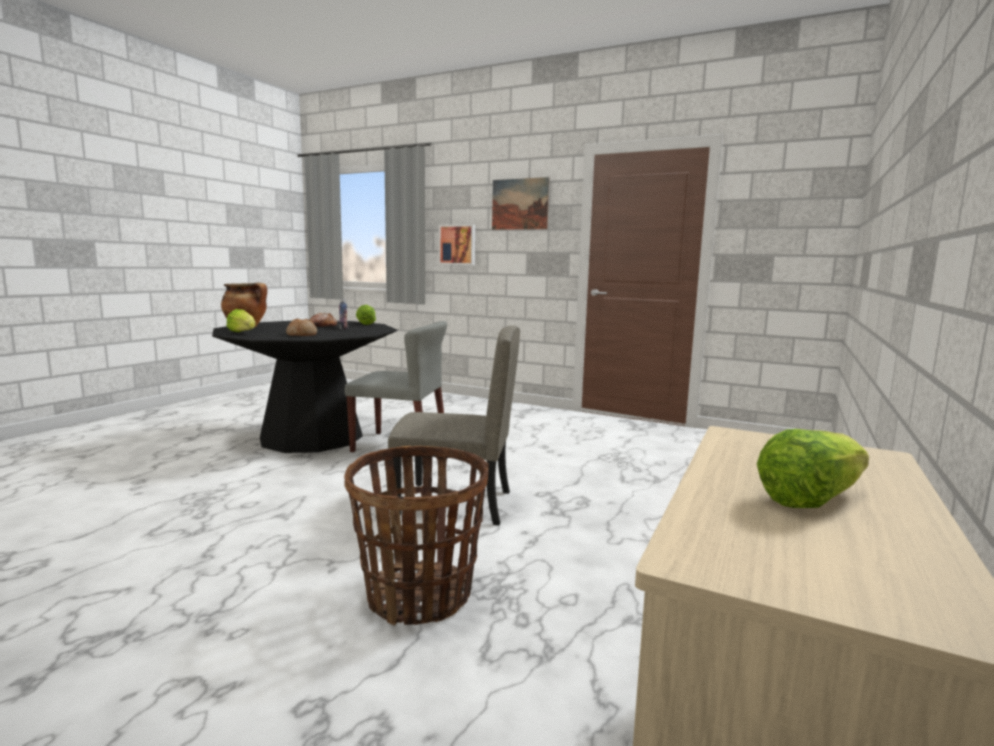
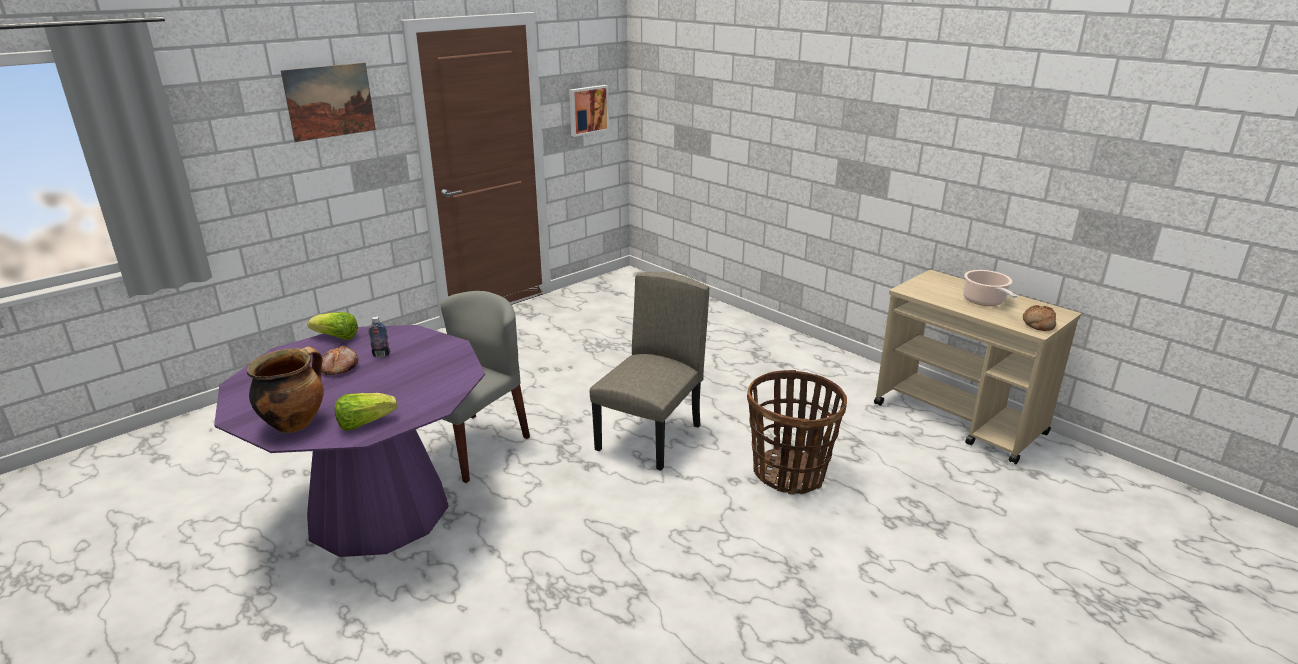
camera: 70 degrees left, 15 degrees up
(302, 334) = (423, 382): bread -> bread (1037, 324)
(311, 437) = (378, 510): black dining table -> purple dining table
(457, 244) = (238, 173): picture -> picture (588, 110)
(809, 499) = (985, 301): lettuce -> cooking pot

